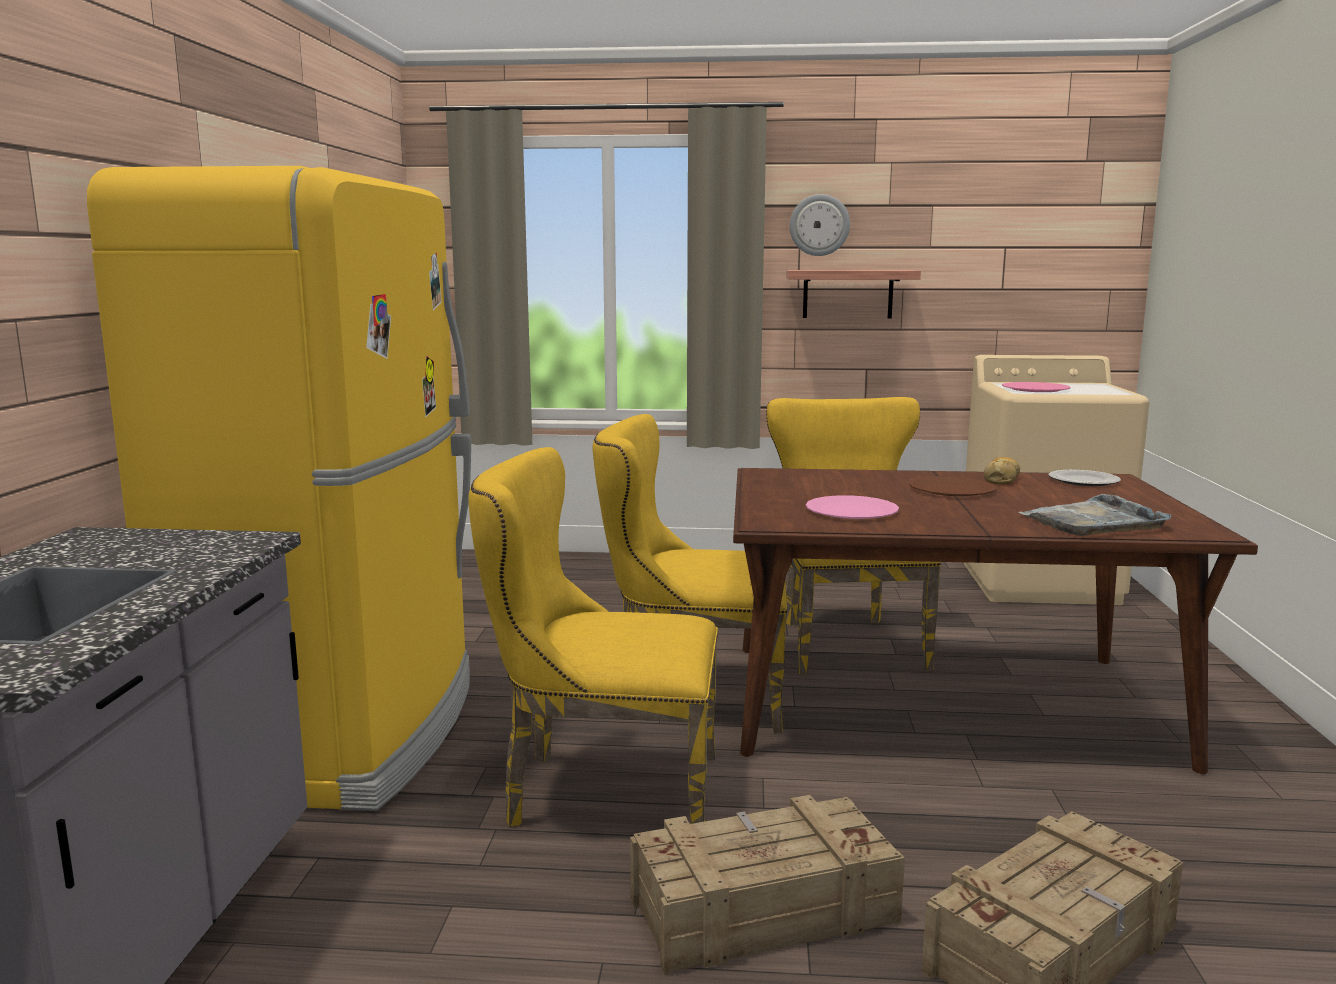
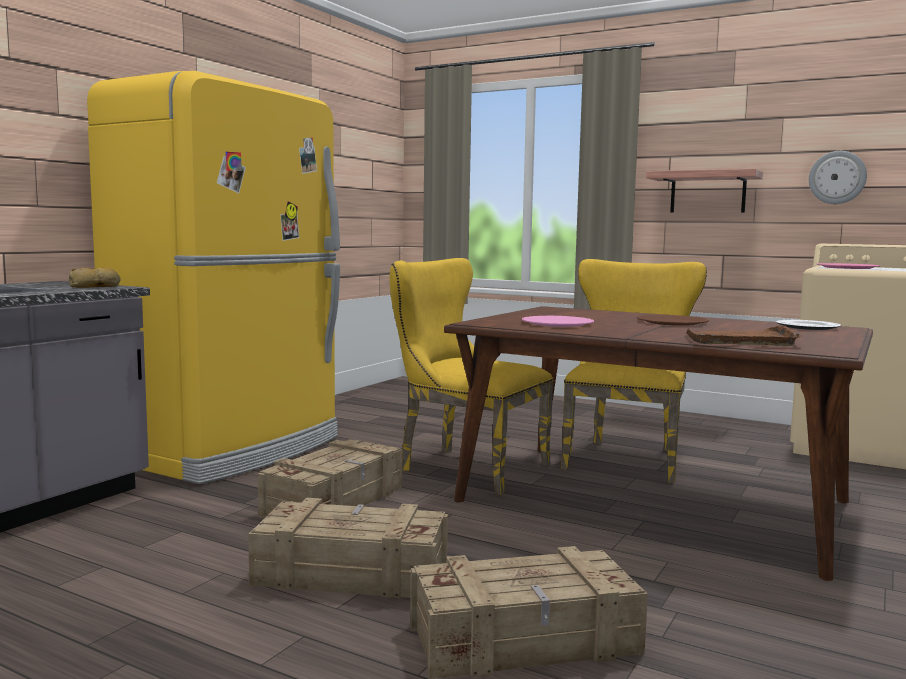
camera: 25 degrees right, 5 degrees down
(600, 793) = (335, 501): yellow chair -> crate
(819, 225) = (685, 138): wall clock -> wall clock (837, 177)
(1001, 479) = (733, 322): bread -> bread (96, 286)
(1093, 521) = (741, 340): grey tray -> brown tray

